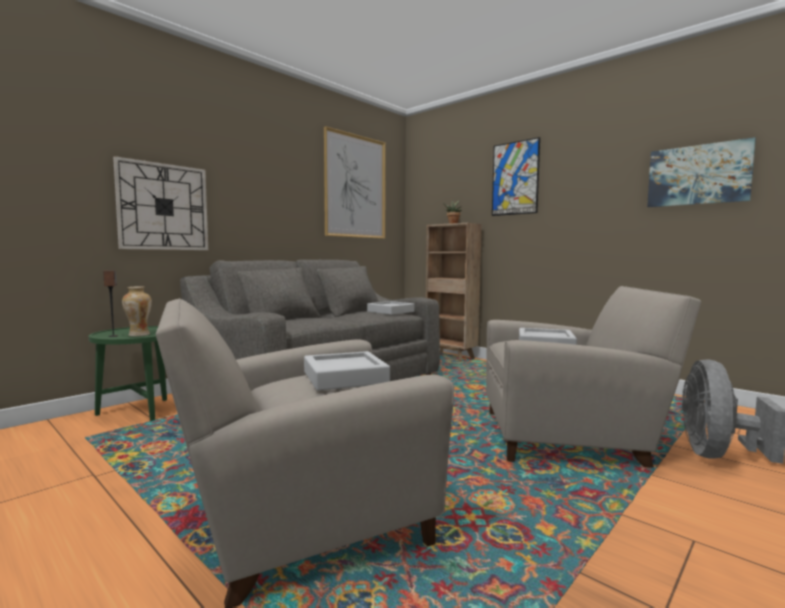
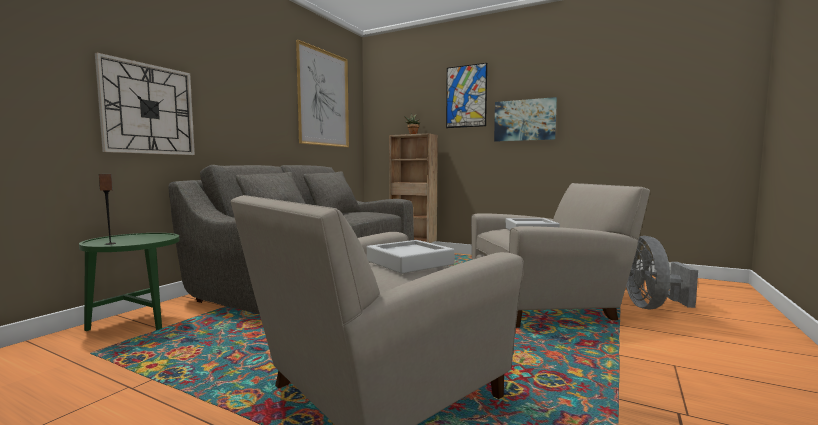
camera: 15 degrees left, 0 degrees up
(138, 335) = (139, 241): vase -> none
(390, 311) = (372, 212): grey tray -> none
(698, 175) = (611, 98): picture -> picture (524, 120)

